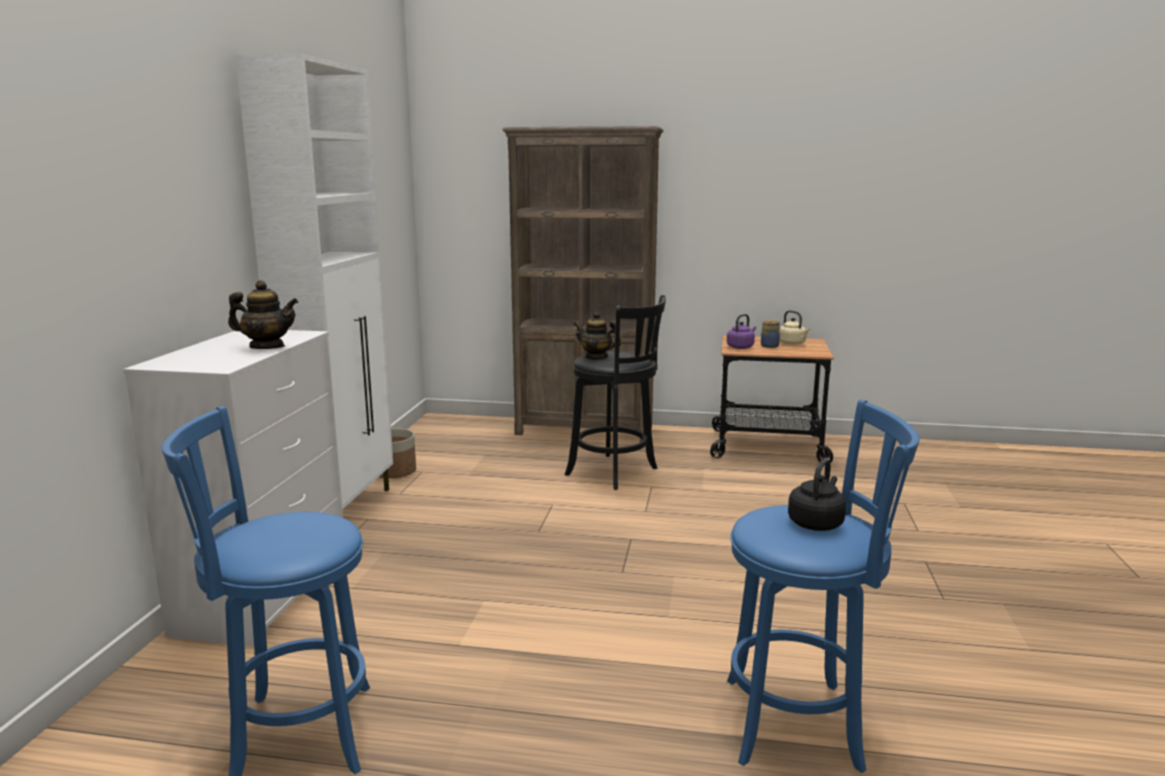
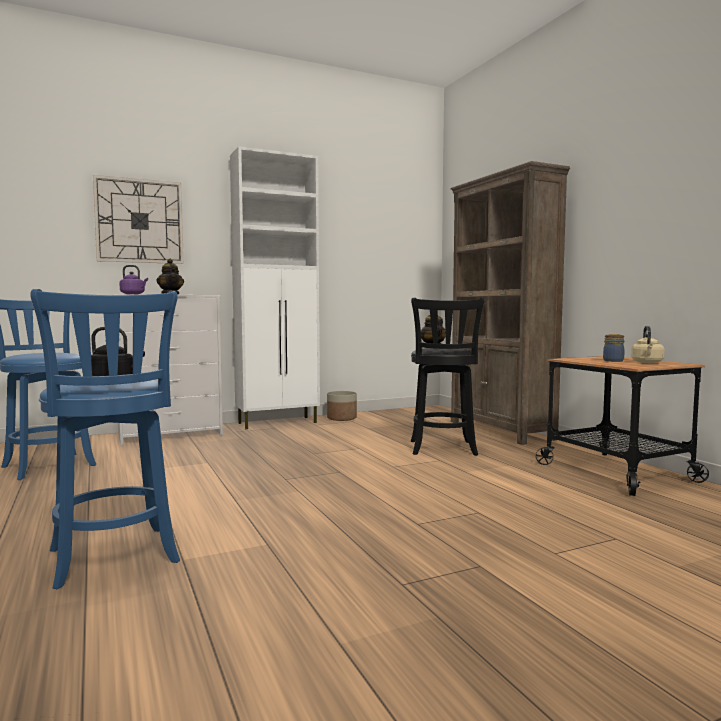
camera: 55 degrees right, 10 degrees down
(134, 199) = (139, 221): none -> wall clock
(741, 347) = (582, 359): purple kettle -> purple kettle (133, 294)

